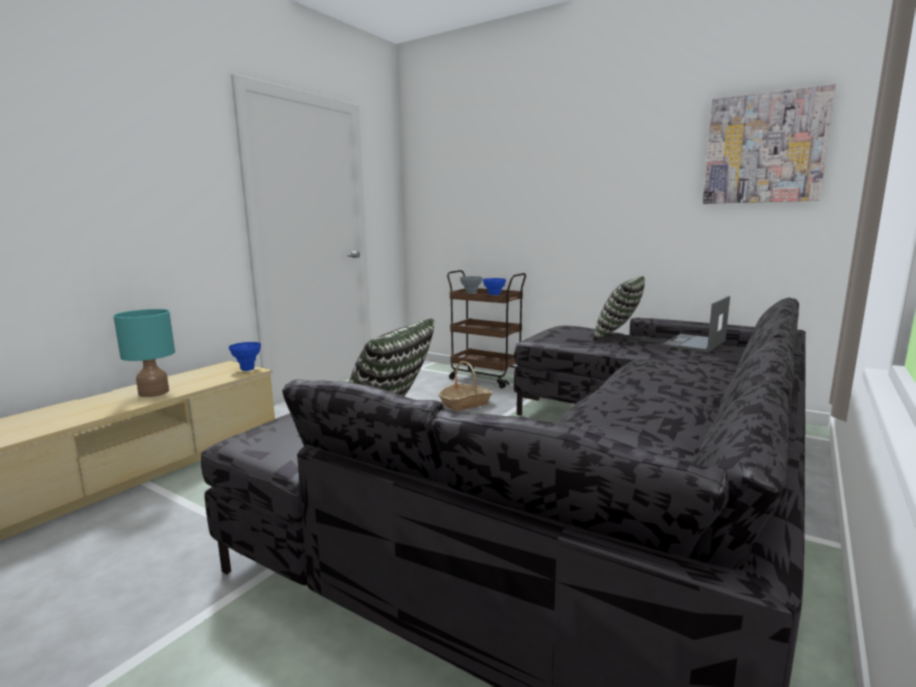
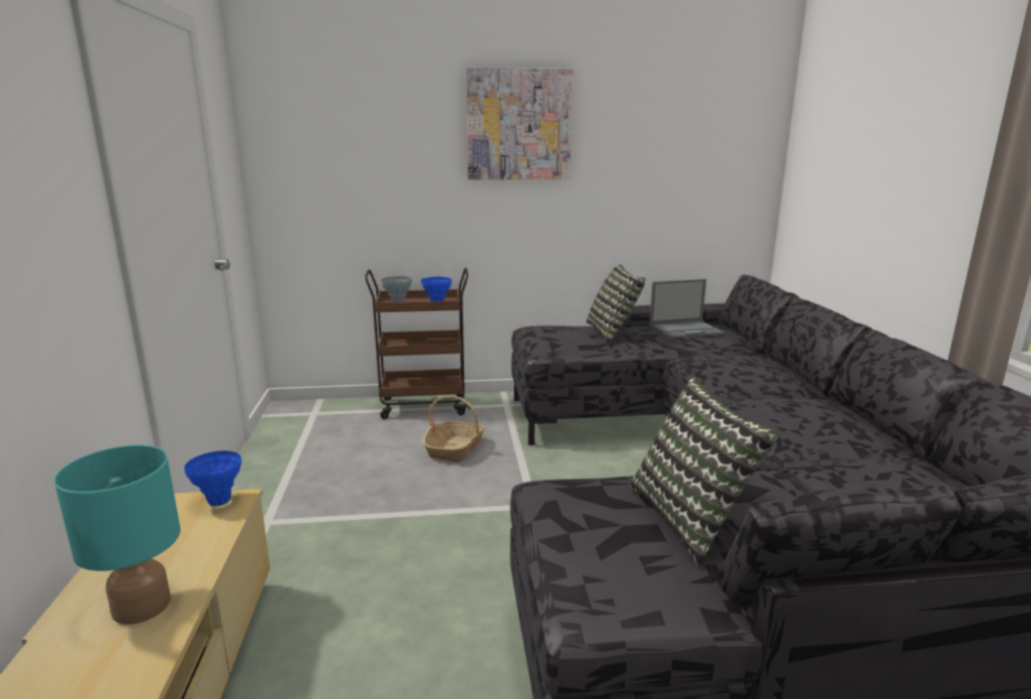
camera: 40 degrees left, 5 degrees up
(694, 343) = (686, 330): laptop -> laptop turned 105 degrees counterclockwise
(764, 148) = (709, 131): picture -> picture (519, 125)

